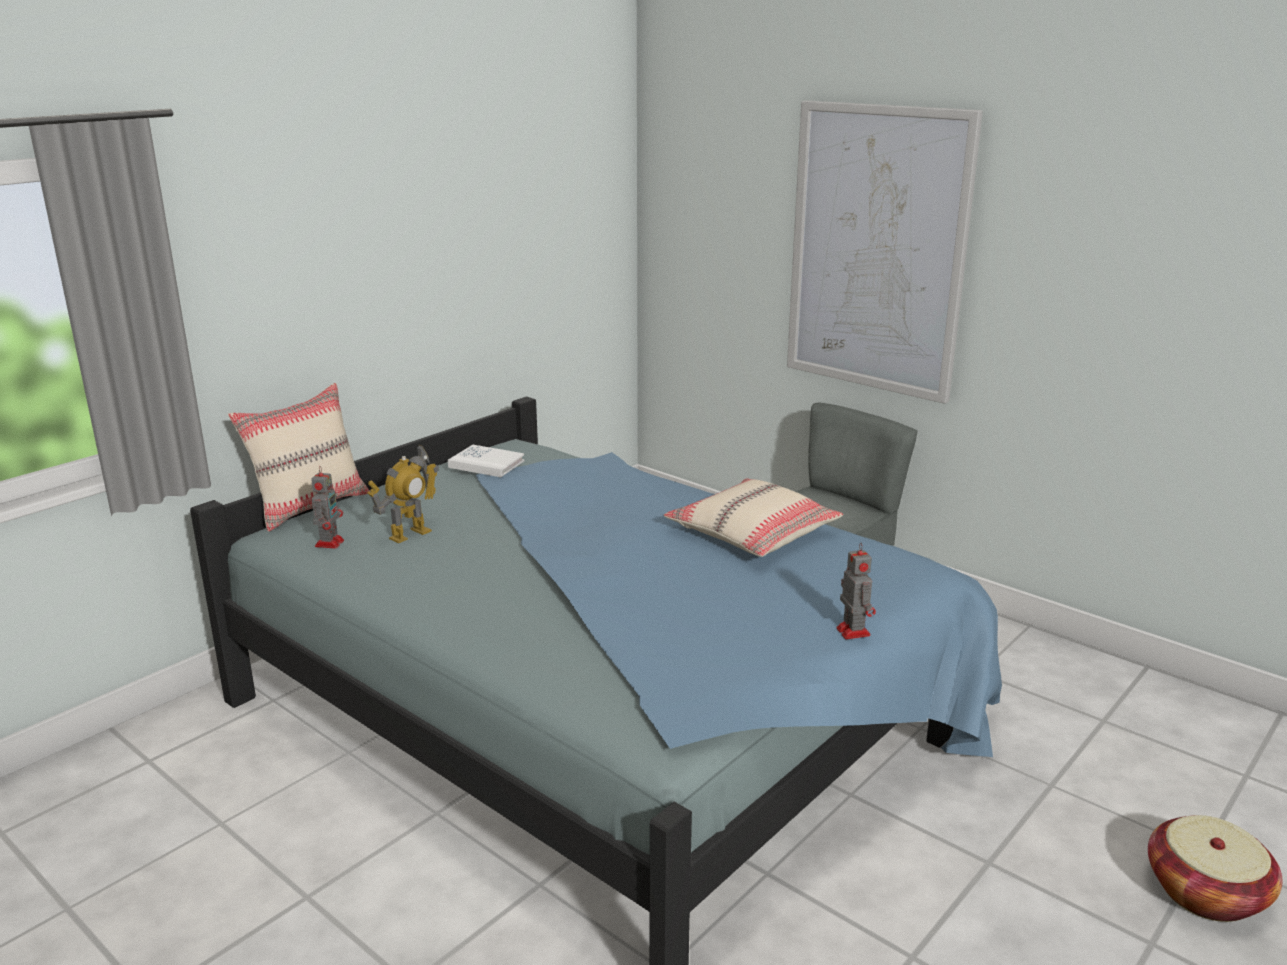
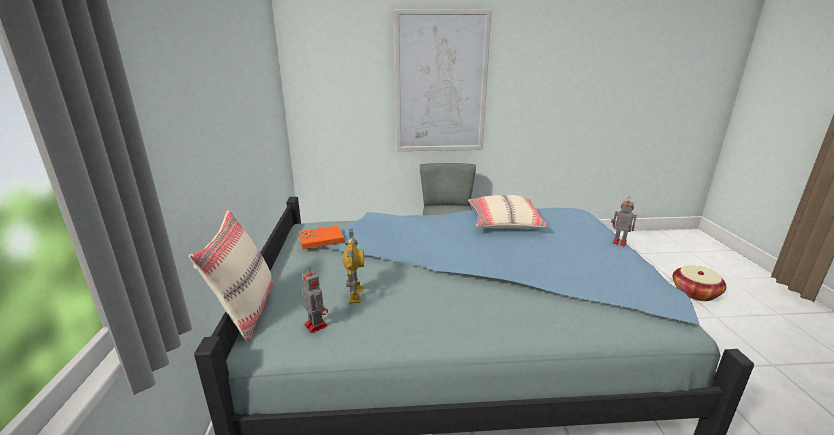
camera: 45 degrees left, 0 degrees up
(486, 464) = (321, 239): white book -> orange book

